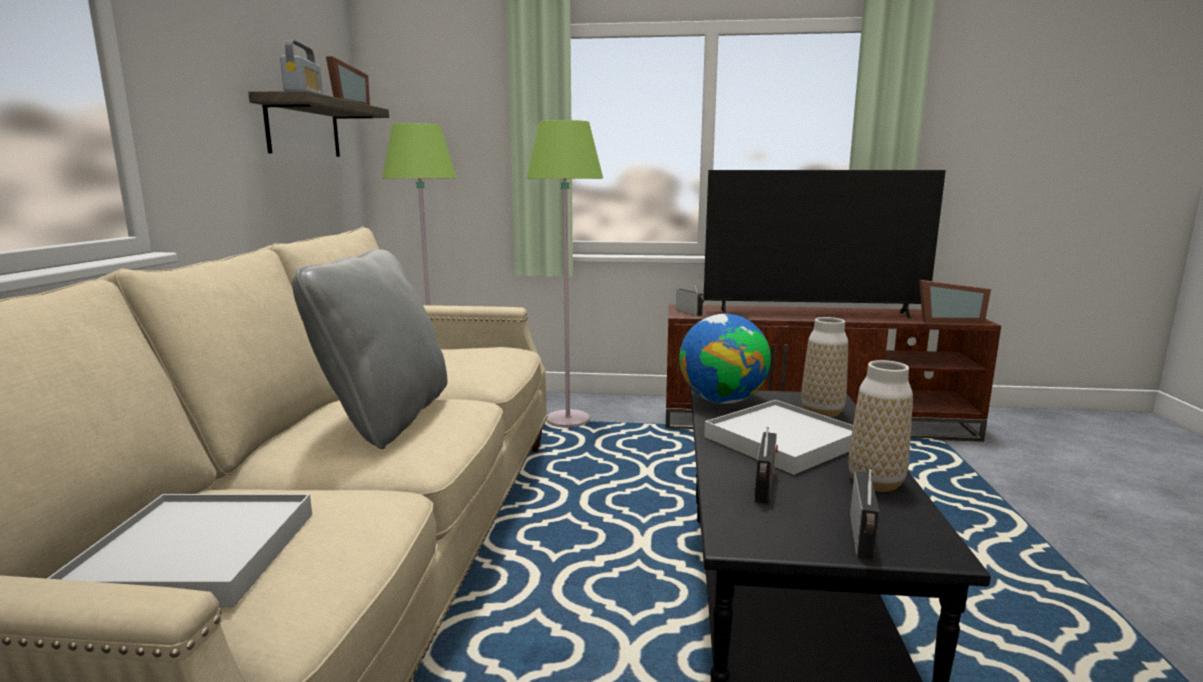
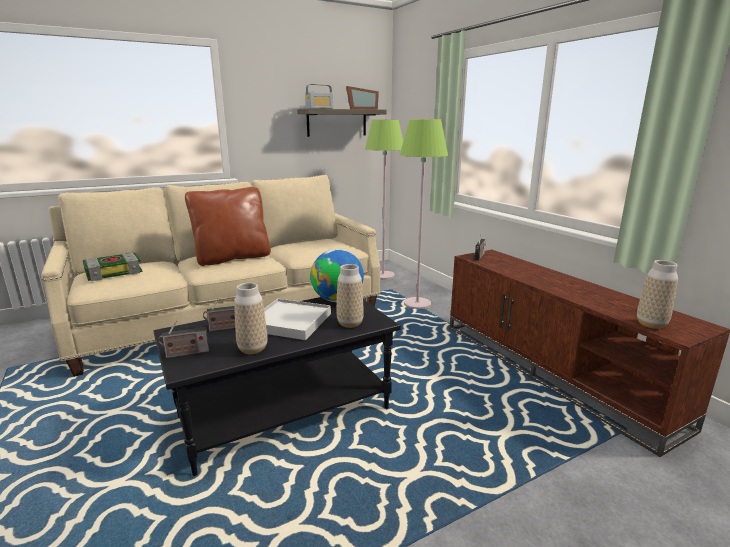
camera: 55 degrees right, 5 degrees up
(196, 555) = (114, 272): white tray -> book
(386, 418) = (232, 258): grey pillow -> brown pillow
(813, 313) = (557, 282): television -> none
(947, 320) = (651, 324): picture frame -> vase

